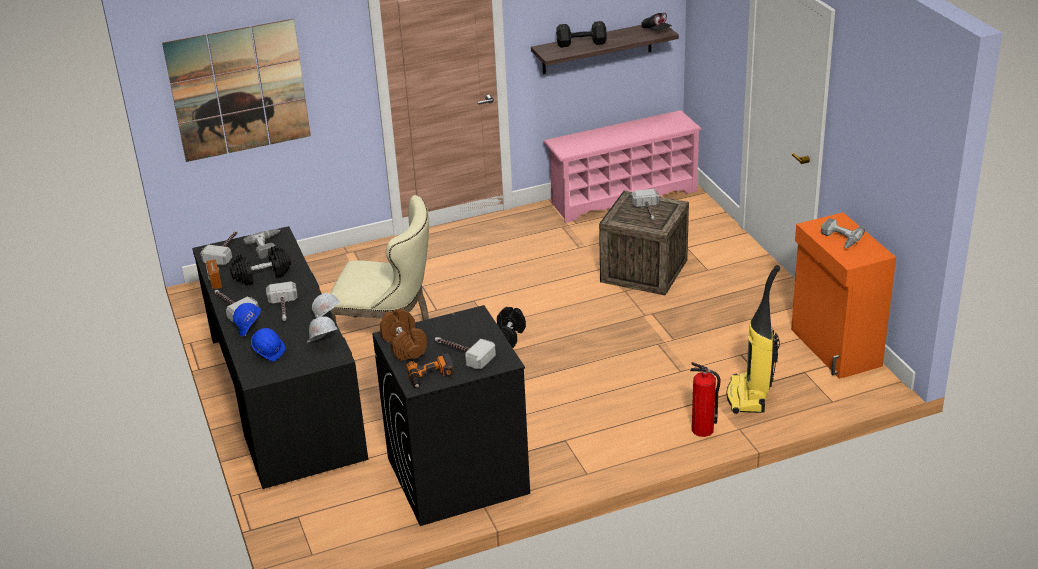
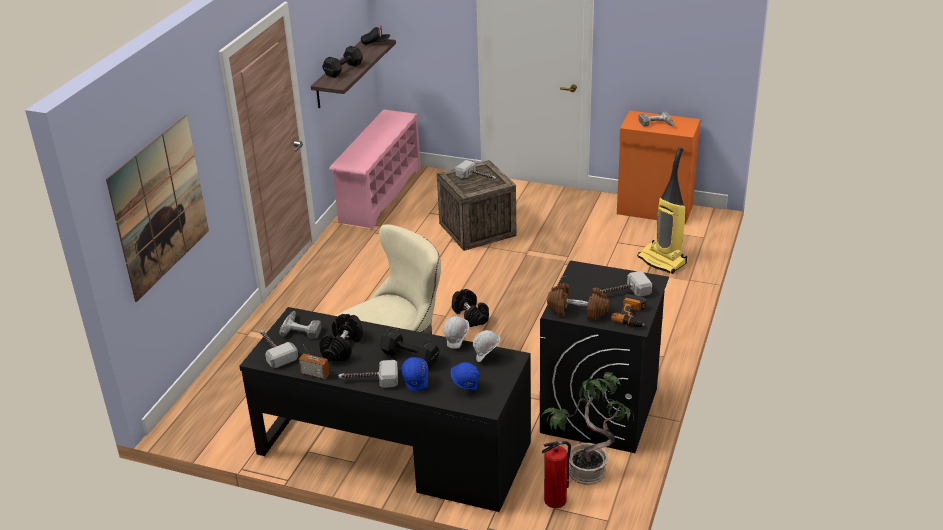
camera: 50 degrees left, 0 degrees up
(283, 309) = (409, 356): hammer -> black dumbbell
(366, 510) = (587, 470): none -> potted plant
(703, 429) = (674, 292): fire extinguisher -> fire extinguisher (555, 500)

